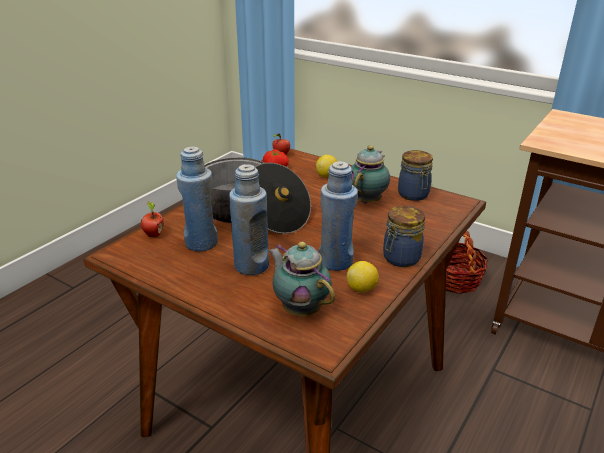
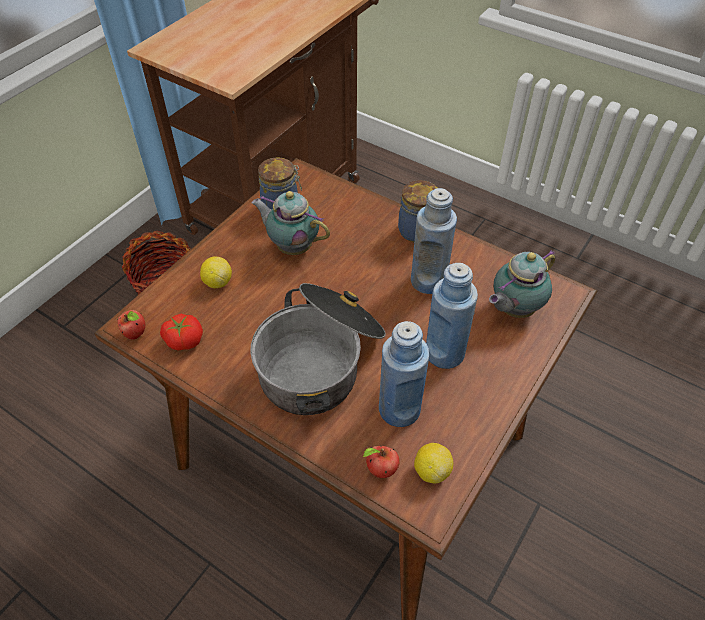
camera: 90 degrees left, 20 degrees up
(362, 289) = (473, 263): lemon -> lemon (431, 471)

